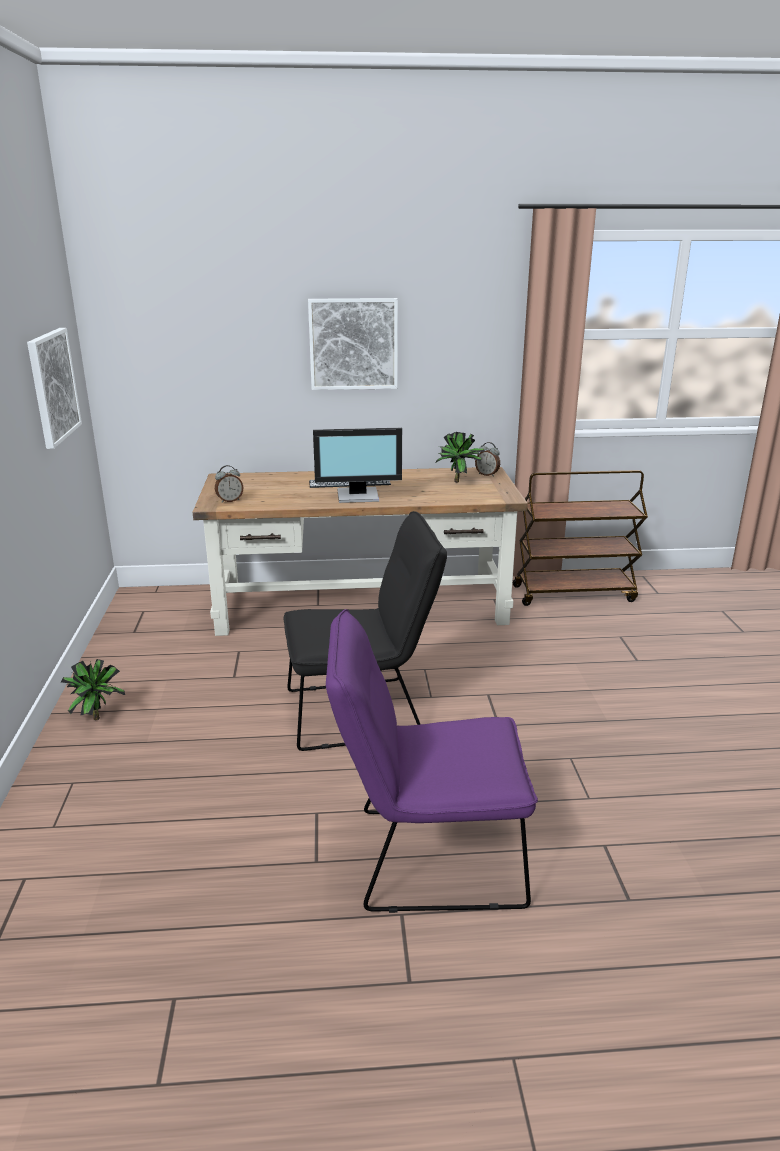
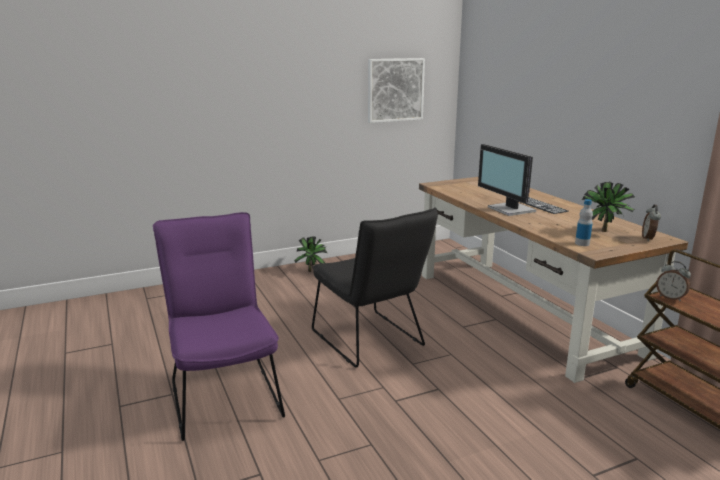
camera: 70 degrees right, 5 degrees down
(229, 500) = (449, 186): alarm clock -> alarm clock (670, 298)
(353, 344) = (589, 90): picture -> none
(484, 496) = (582, 243): none -> bottle

